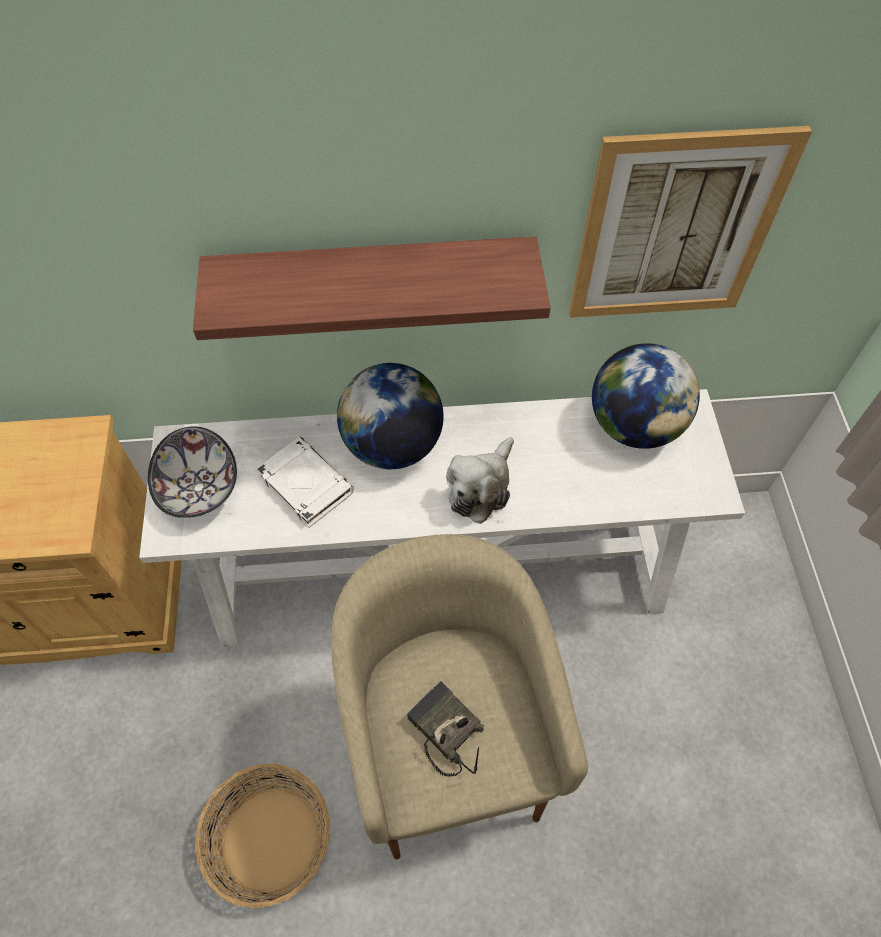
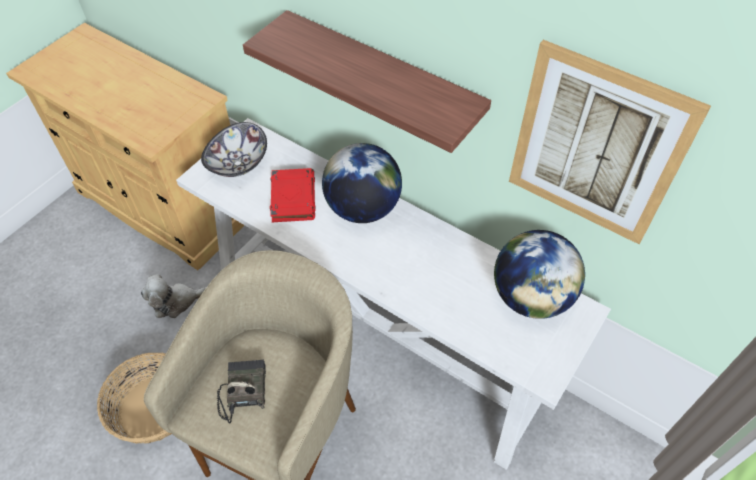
camera: 40 degrees right, 5 degrees down
(305, 484) = (293, 197): white book -> red book
(481, 487) = (390, 267): plush toy -> plush toy (176, 302)

